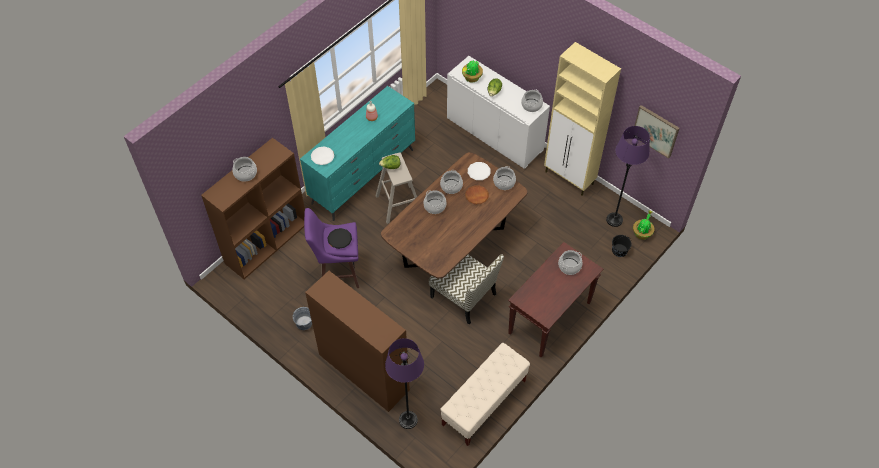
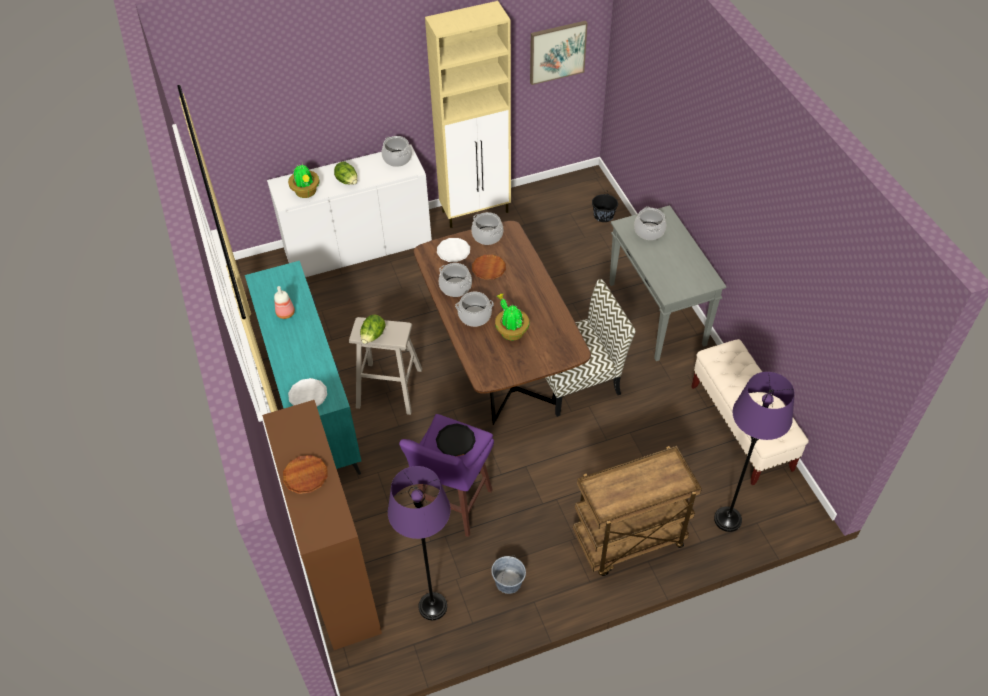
camera: 60 degrees left, 5 degrees down
(245, 173) = (305, 476): cooking pot -> brown plate
(362, 372) = (628, 541): brown bookcase -> brown cart
(549, 318) = (657, 314): brown console table -> grey console table
(614, 220) = (560, 201): purple floor lamp -> purple floor lamp (433, 606)
(642, 233) = (593, 188): potted plant -> potted plant (511, 331)

